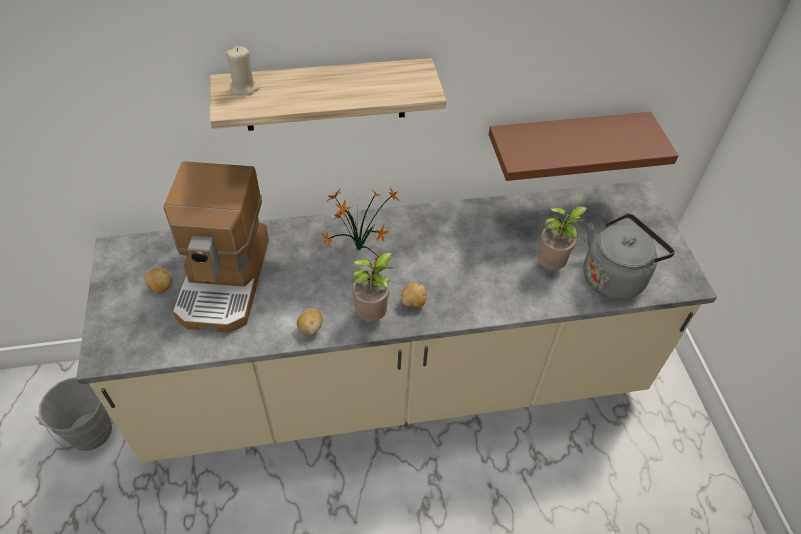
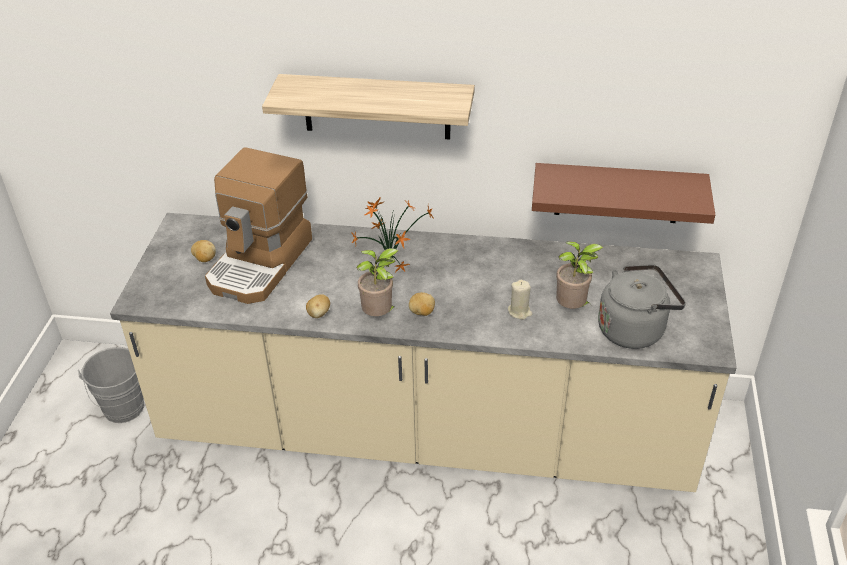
camera: 20 degrees right, 10 degrees down
(244, 88) = (301, 86): beige candle -> beige candle (519, 312)

